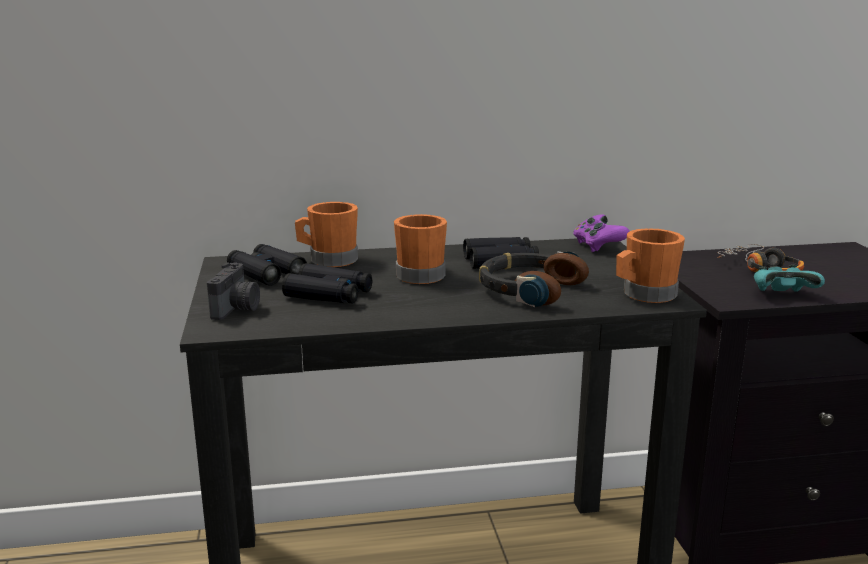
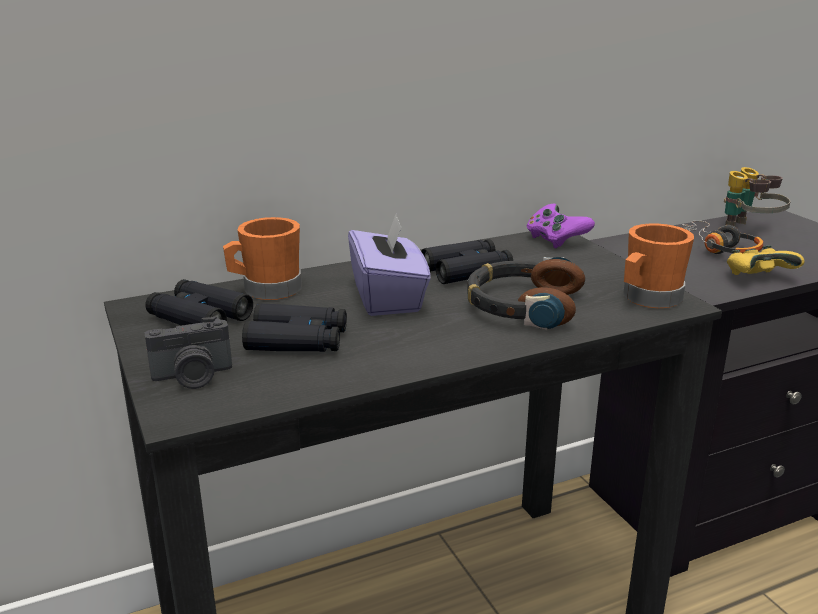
camera: 15 degrees left, 5 degrees up
(237, 309) = (193, 377): camera -> camera turned 75 degrees clockwise
(421, 274) = (388, 298): orange mug -> purple tissue box
(782, 295) = (758, 278): turquoise game controller -> yellow game controller
(808, 258) = (749, 230): none -> binoculars

